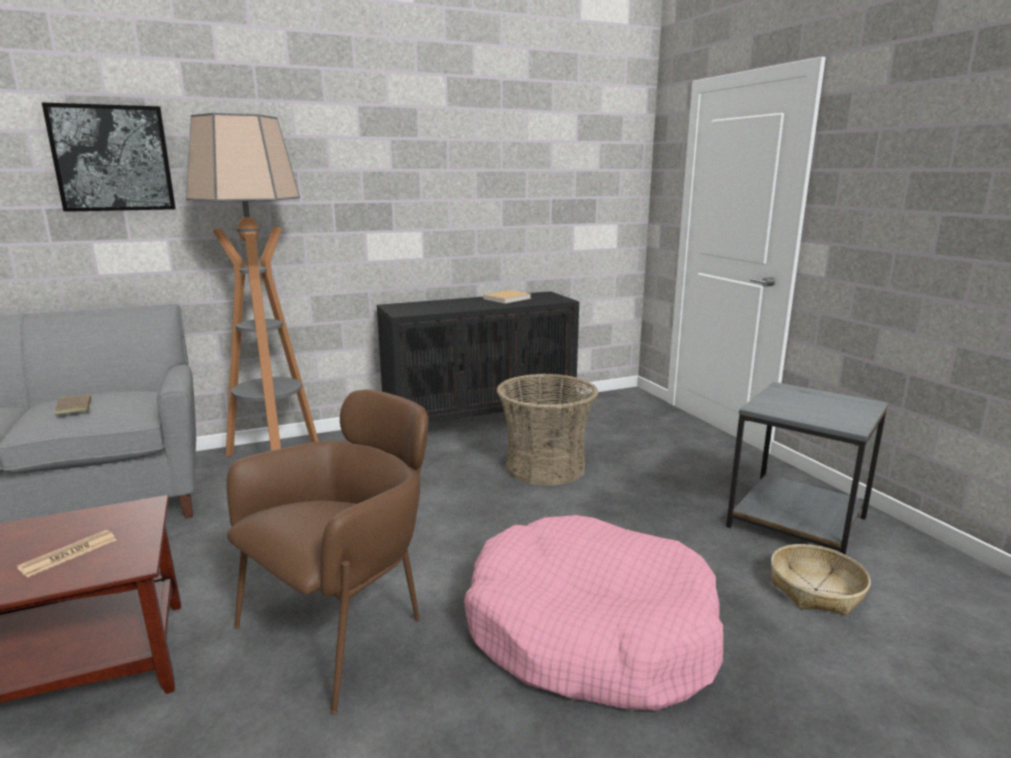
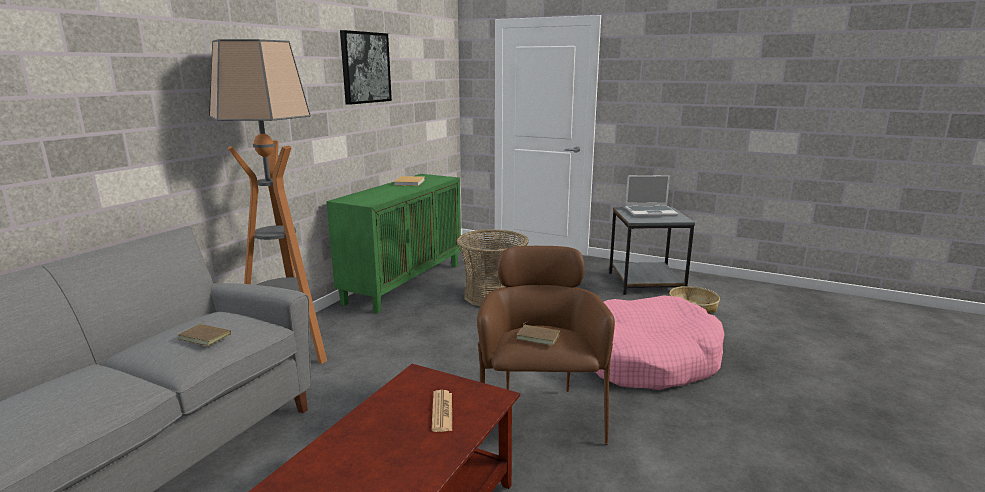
camera: 40 degrees left, 0 degrees up
(113, 158) = (113, 82): picture -> picture (365, 67)
(296, 517) = (539, 336): none -> brown book
(481, 422) = (404, 283): black cabinet -> green cabinet
(820, 402) = (651, 212): none -> laptop

